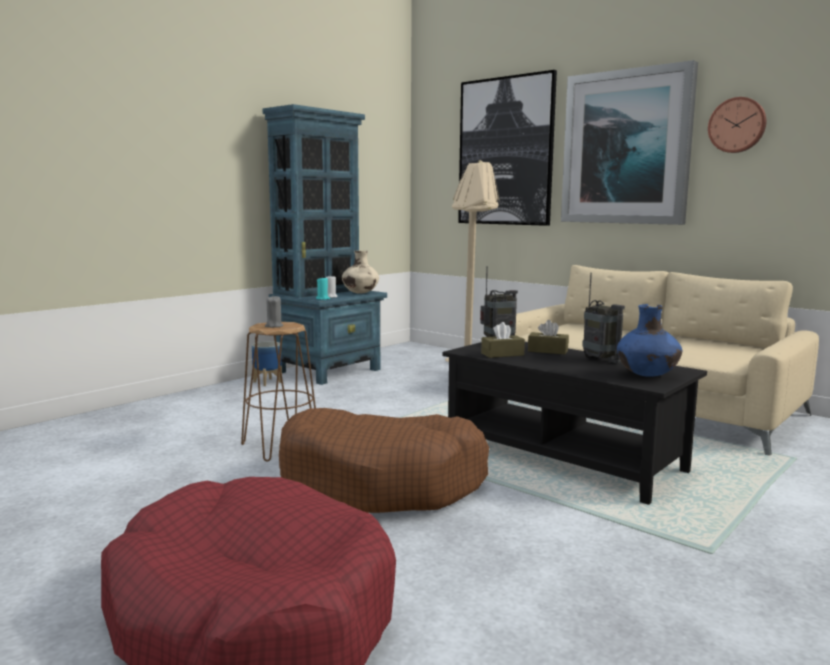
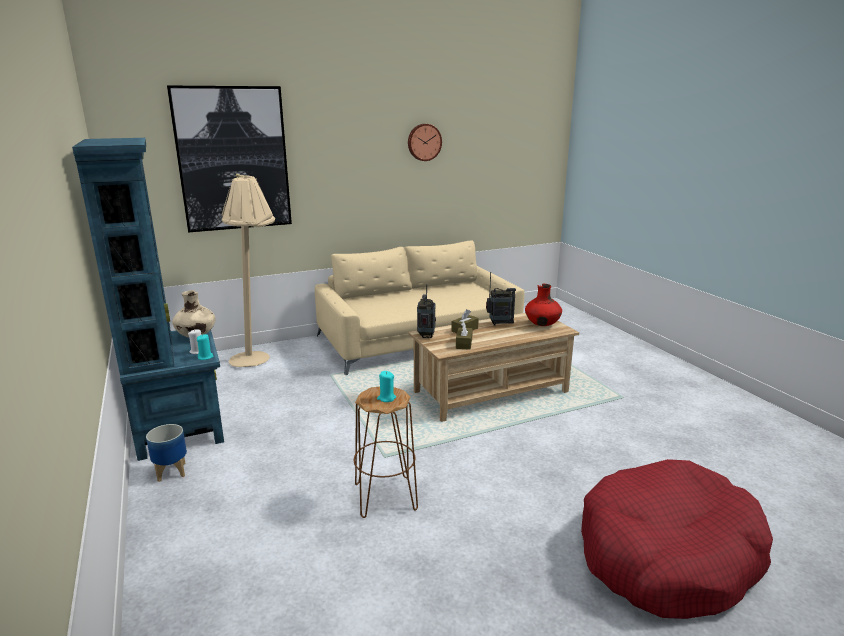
camera: 65 degrees left, 10 degrees up
(274, 326) = (386, 398): grey candle -> turquoise candle
(381, 483) = (494, 465): brown dog bed -> none
(563, 458) = (491, 392): black coffee table -> beige coffee table
(626, 148) = (350, 156): picture -> none
(647, 375) = (542, 324): blue vase -> red vase

